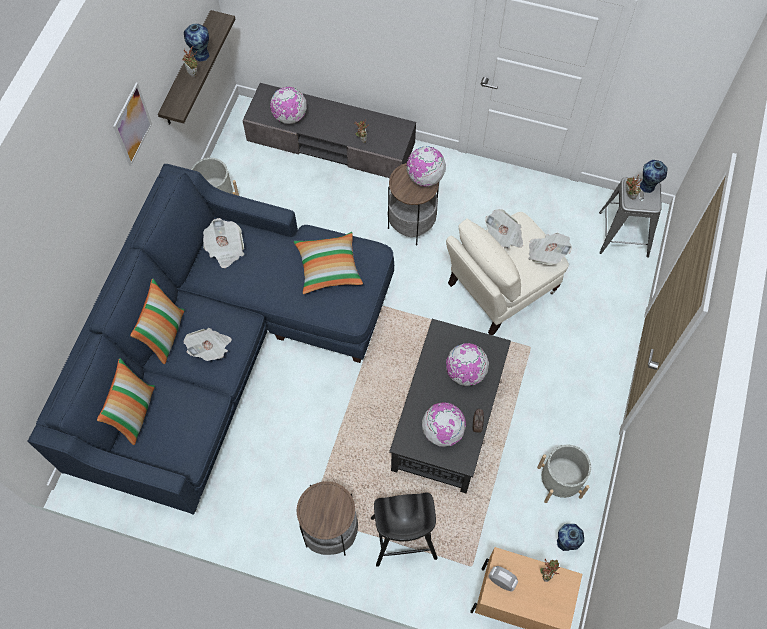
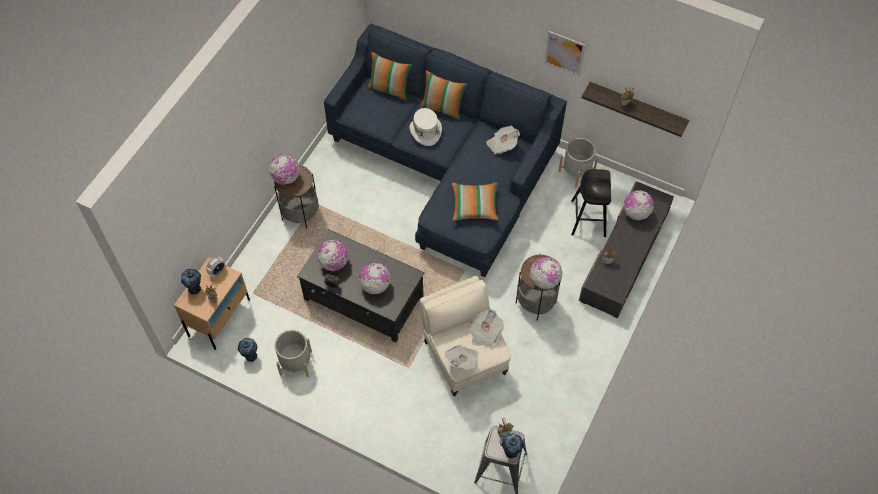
camera: 100 degrees right, 5 degrees down
(201, 54) = (643, 110): vase -> vase (195, 289)
(210, 348) = (425, 131): newspaper -> white hat
(324, 521) = (286, 178): none -> globe
(404, 537) = (284, 255): black stool -> black stool (588, 218)

